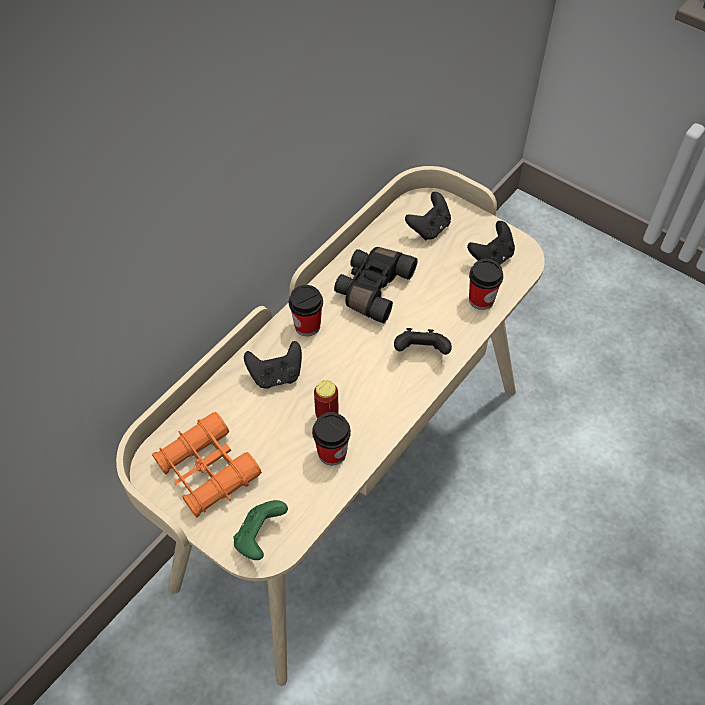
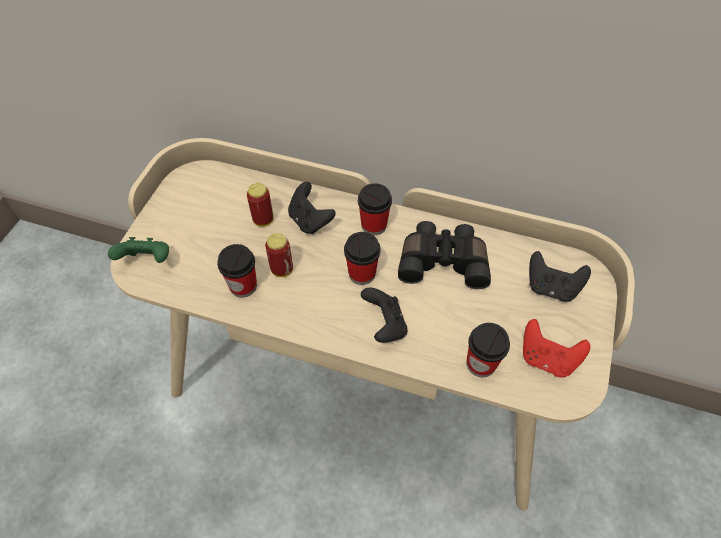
camera: 70 degrees right, 0 degrees up
(207, 470) = (201, 207): orange binoculars -> none
(255, 416) = (263, 220): none -> can
(359, 352) = (362, 273): none -> cup
(491, 258) = (547, 359): black game controller -> red game controller

